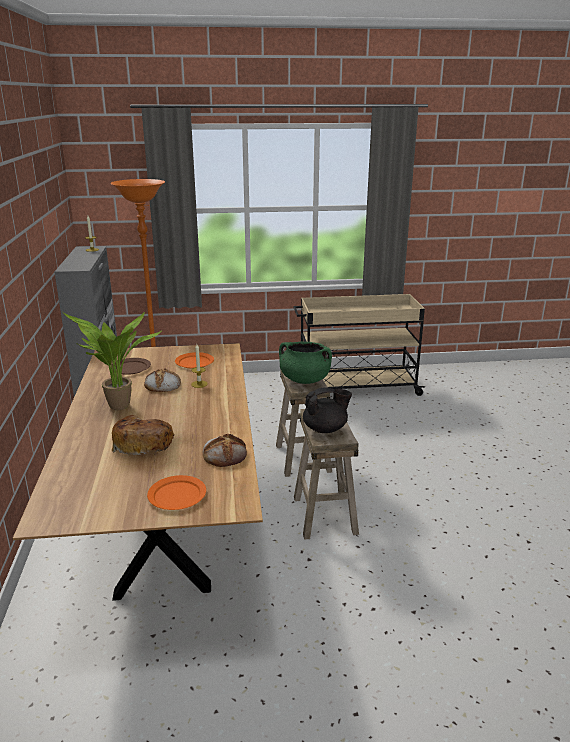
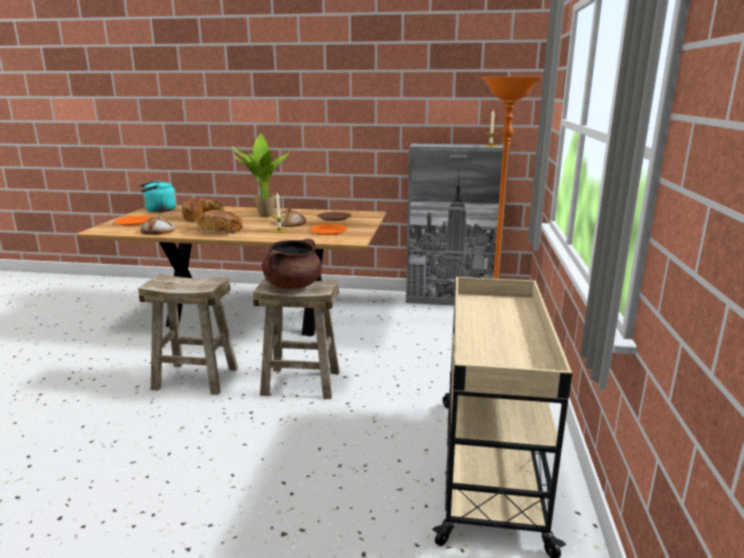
camera: 105 degrees right, 5 degrees down
(82, 504) = (159, 210): none -> turquoise kettle
(208, 415) = (220, 230): none -> bread
(304, 380) = (293, 286): green cooking pot -> brown cooking pot
(325, 429) = (181, 282): black teapot -> none

